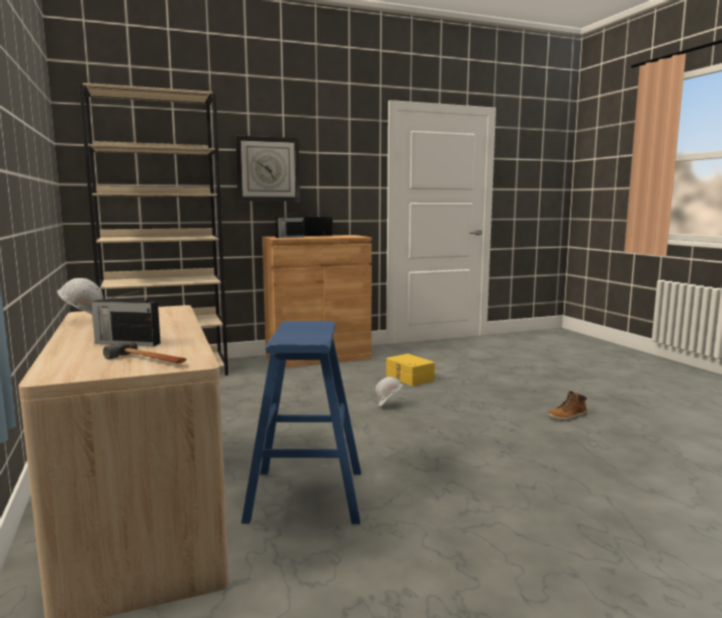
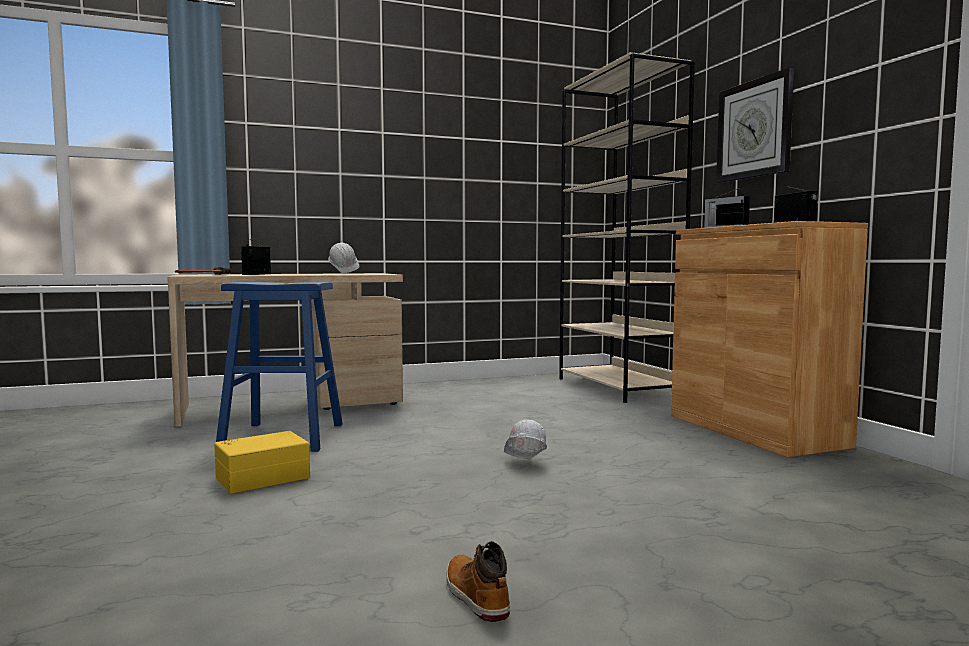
camera: 90 degrees right, 5 degrees down
(409, 378) = (678, 478): yellow storage box -> yellow storage box (262, 477)

